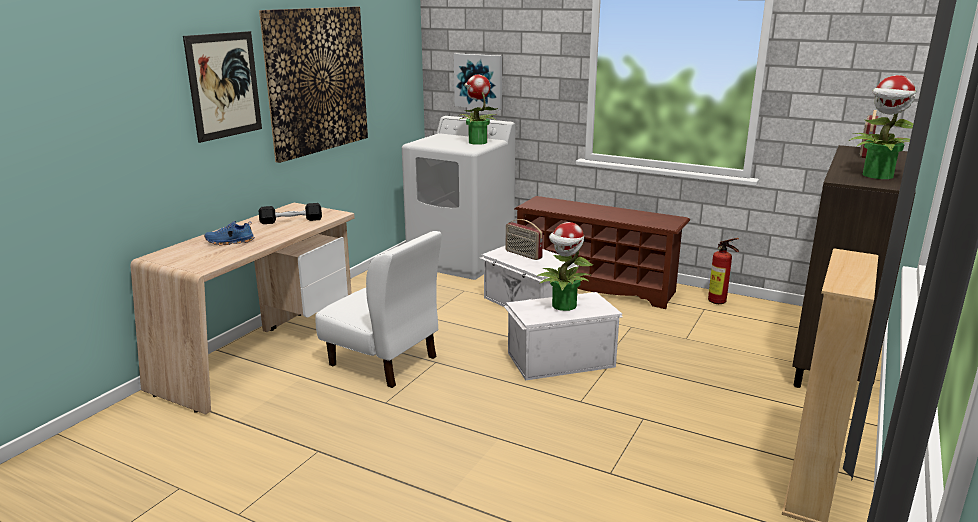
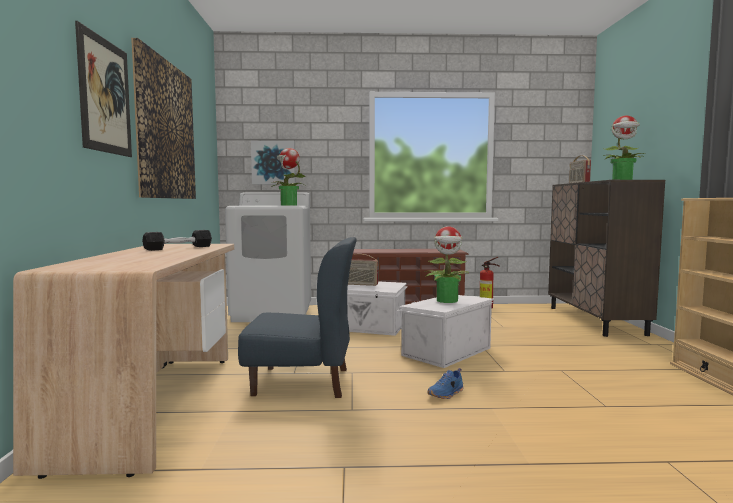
camera: 30 degrees left, 15 degrees down
(230, 242) = (137, 257): blue shoe -> blue shoe (446, 394)
(383, 361) = (303, 382): white chair -> blue chair

